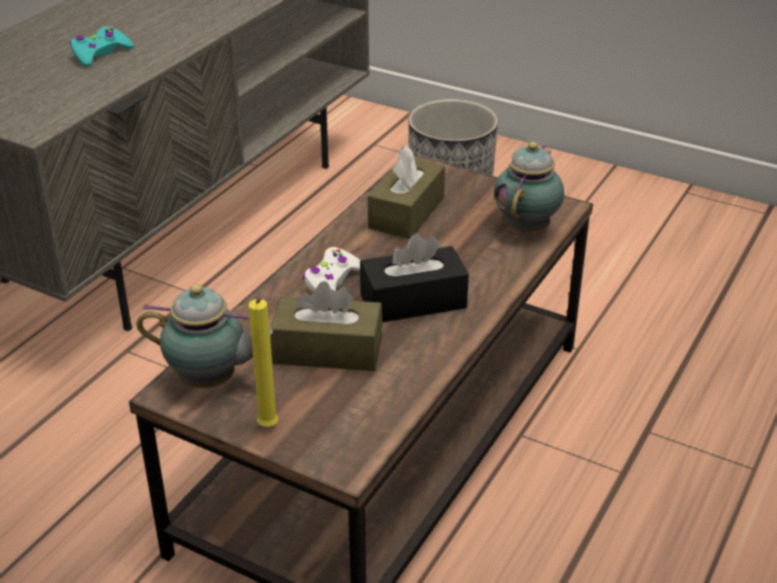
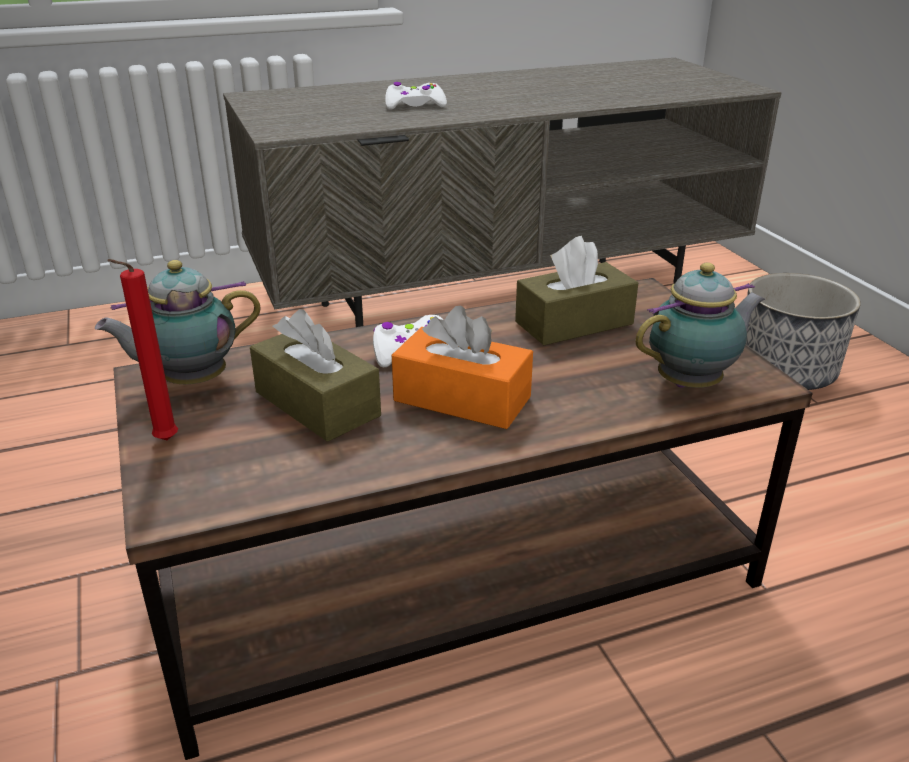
camera: 40 degrees right, 5 degrees down
(100, 54) = (414, 105): turquoise game controller -> white game controller
(211, 381) = (190, 381): teapot -> teapot turned 105 degrees clockwise
(268, 428) = (163, 442): yellow candle -> red candle
(413, 301) = (462, 399): black tissue box -> orange tissue box

